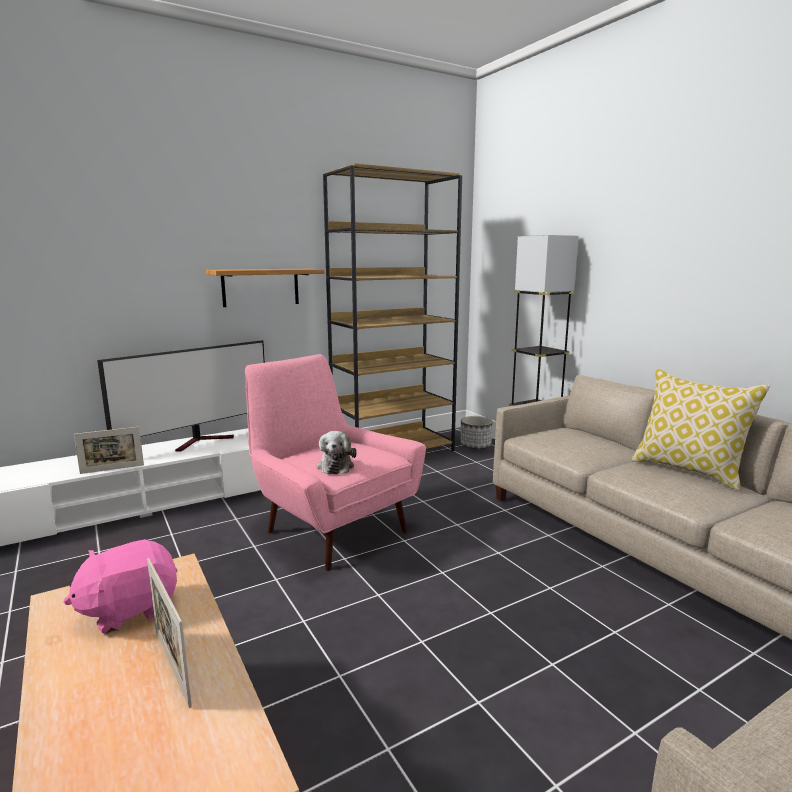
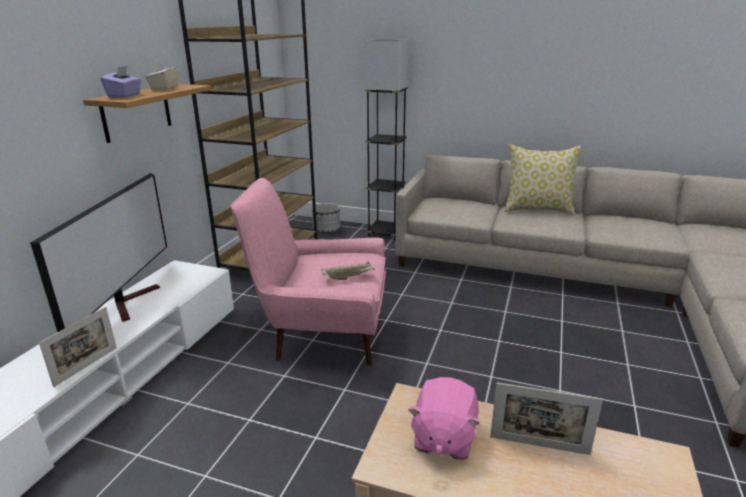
camera: 40 degrees left, 10 degrees up
(235, 269) = (125, 96): none -> purple tissue box
(283, 268) = (164, 88): none -> beige tissue box
(336, 466) = (348, 277): plush toy -> beige tray

